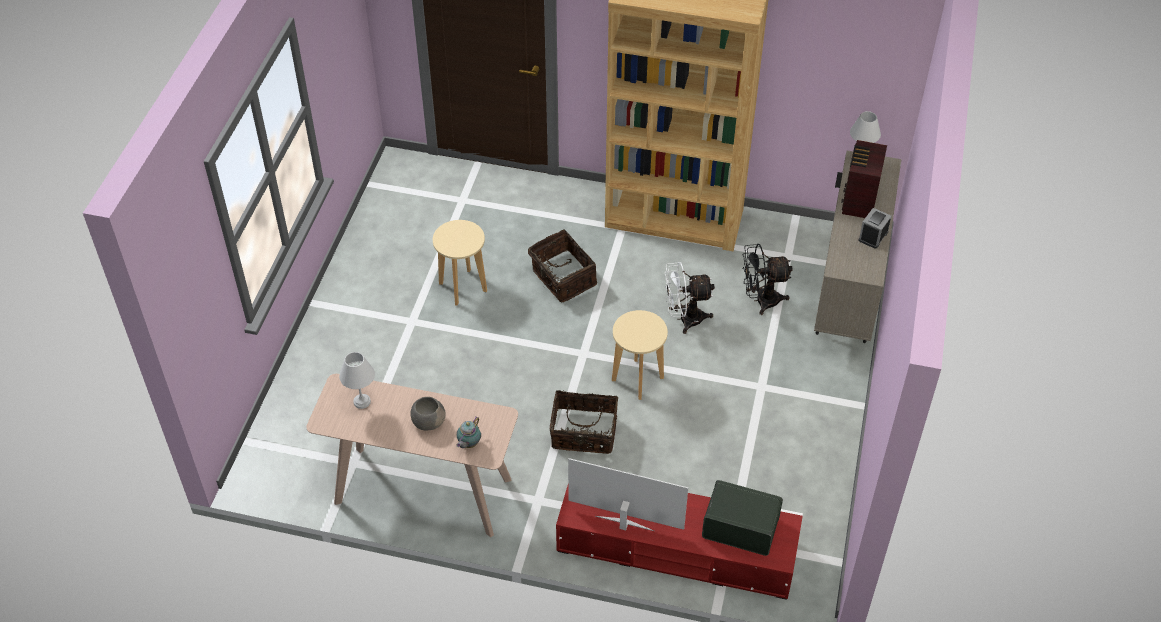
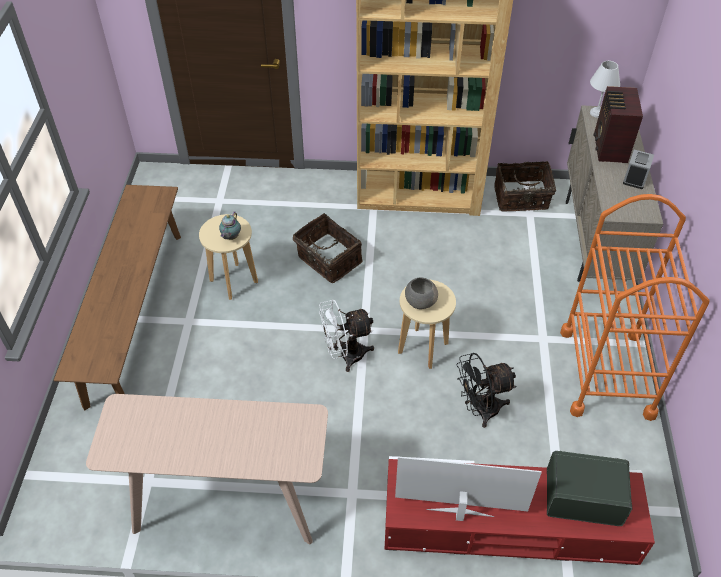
camera: 10 degrees left, 0 degrees up
(361, 308) = (135, 315): none -> brown bench
(361, 401) = (147, 423): white table lamp -> none
(428, 421) = (228, 435): grey bowl -> grey bowl (420, 301)
(468, 444) = (279, 456): teapot -> teapot (230, 237)
(583, 434) = (383, 413): basket -> basket (521, 199)
(684, 319) = (452, 283): white fan -> white fan (345, 355)
(761, 300) = (518, 257): black fan -> black fan (480, 409)
(815, 428) = (606, 372): none -> orange cart

